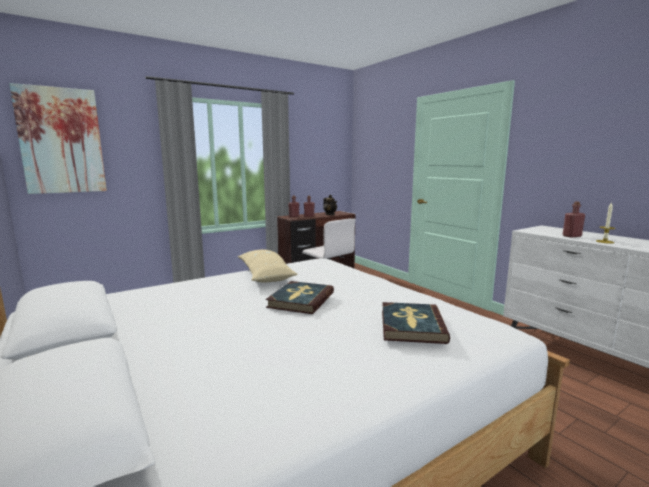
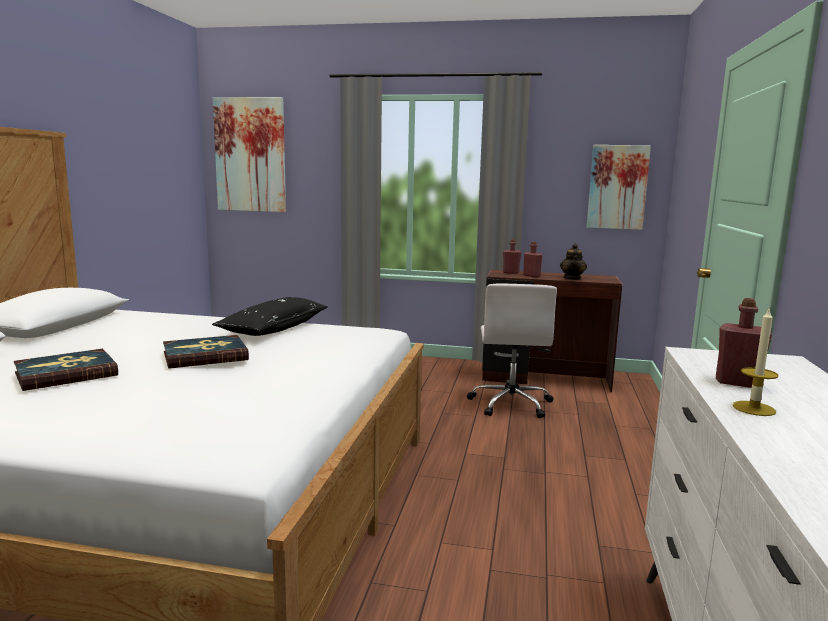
camera: 45 degrees right, 0 degrees up
(265, 274) = (274, 328): beige pillow -> black pillow
(330, 161) = (617, 187): none -> picture
(411, 326) = (181, 407): book -> book (66, 374)

